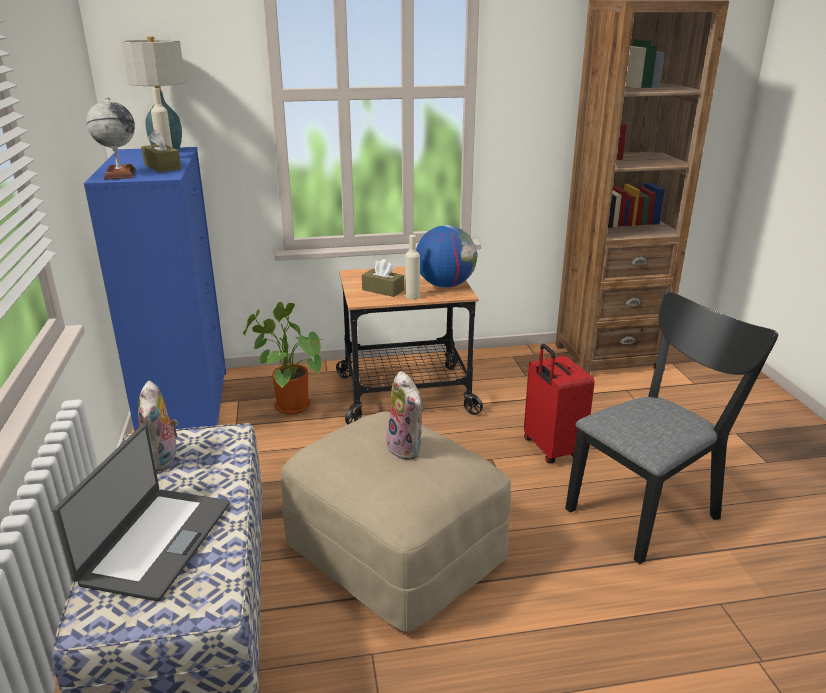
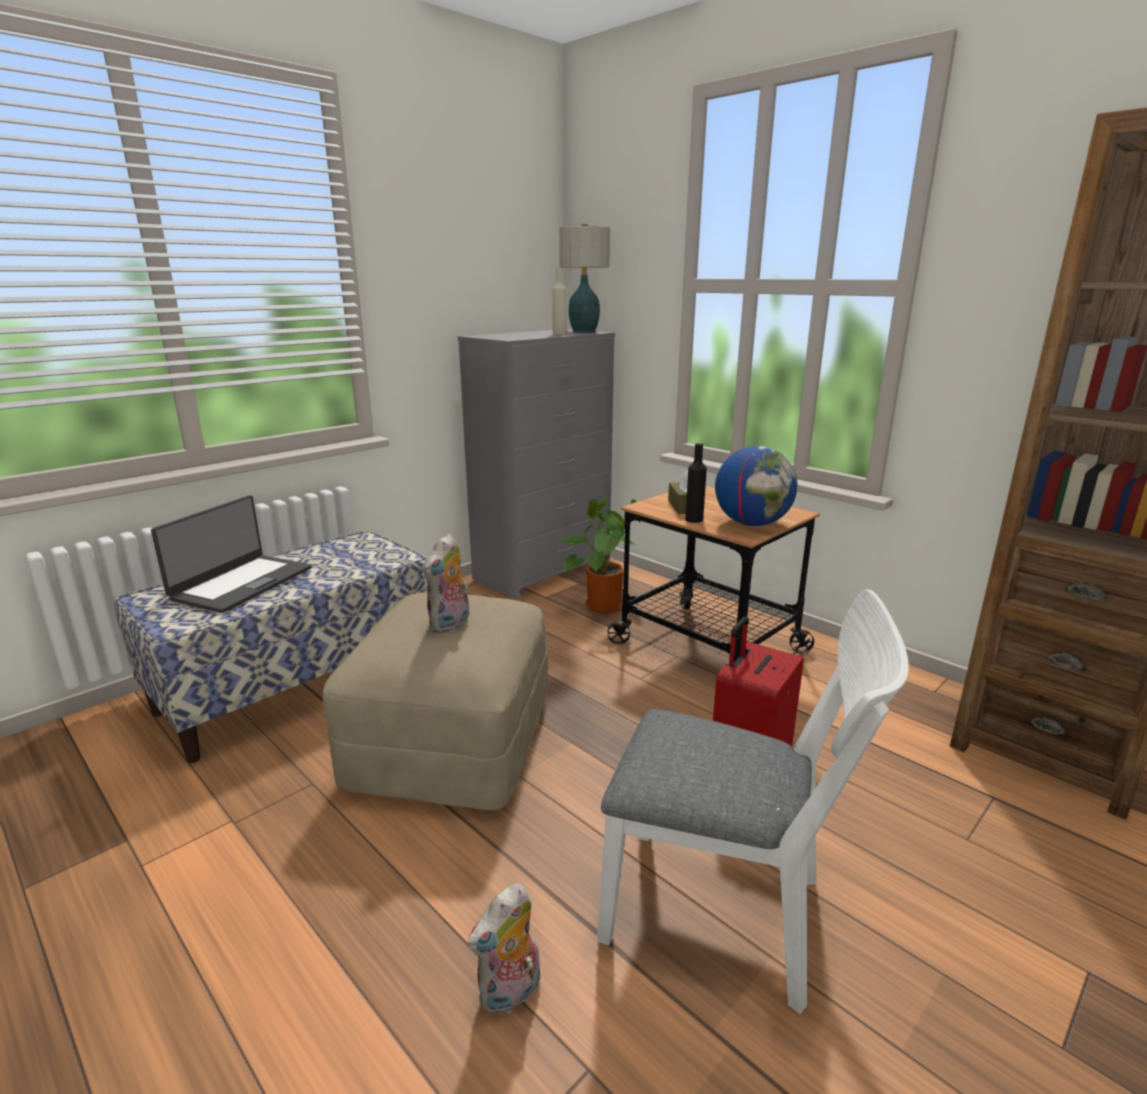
camera: 55 degrees right, 5 degrees down
(120, 174) = (494, 335): globe -> none
(155, 542) = (241, 583): laptop -> laptop turned 45 degrees counterclockwise
(162, 167) = (533, 336): brown tissue box -> none
(163, 460) = (345, 551): plush toy -> plush toy (510, 994)
(186, 406) = (544, 570): blue dresser -> grey dresser
(412, 296) = (694, 519): beige bottle -> black bottle
(649, 508) = (730, 915): black chair -> white chair

